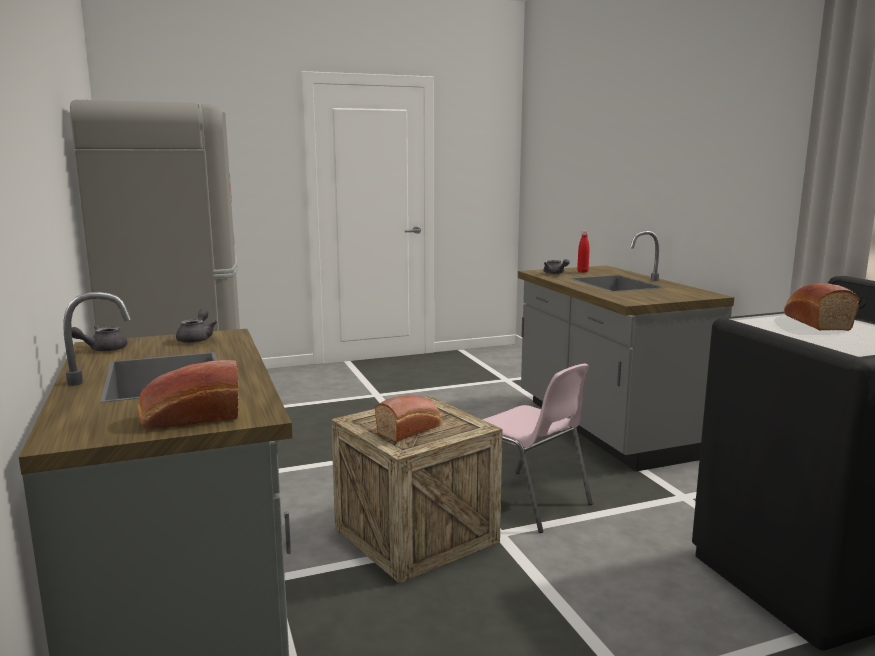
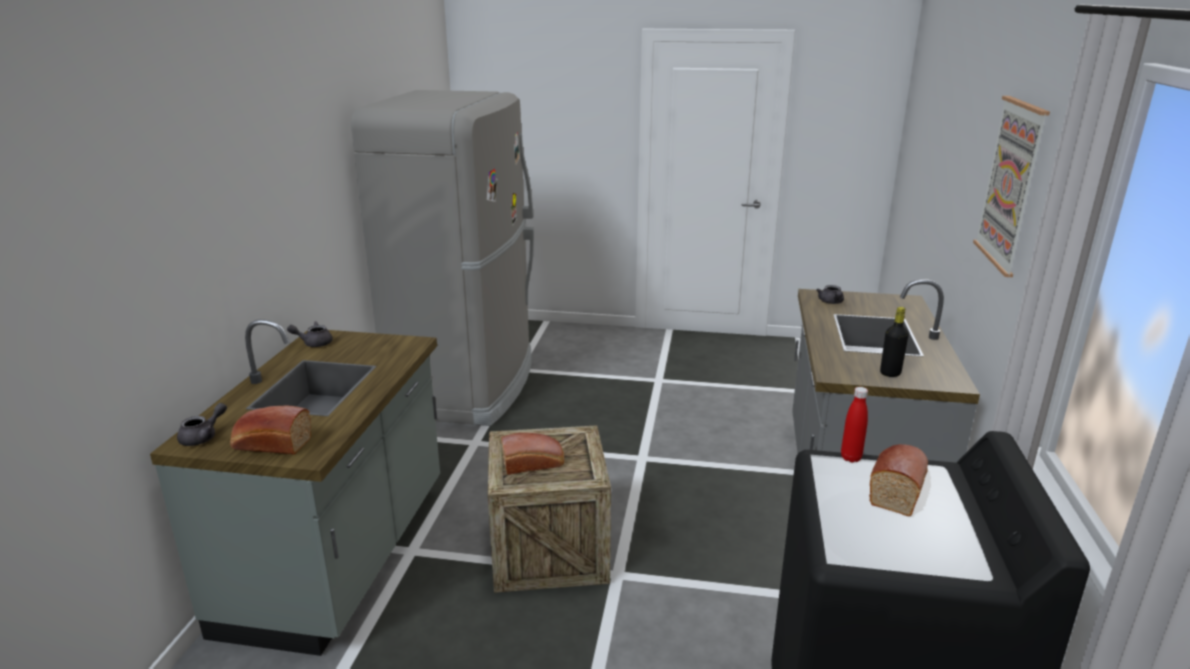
camera: 30 degrees right, 10 degrees up
(197, 339) = (385, 344): grey teapot -> grey teapot (203, 437)
(528, 502) = (677, 550): pink chair -> none
(582, 271) = (869, 304): red bottle -> red bottle (850, 458)
(663, 296) = (890, 373): none -> black bottle
(720, 133) = (1011, 184): none -> picture

